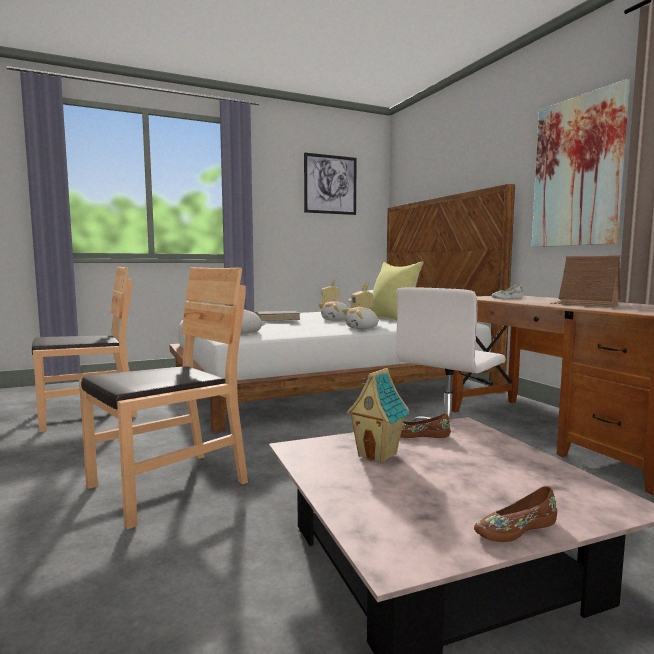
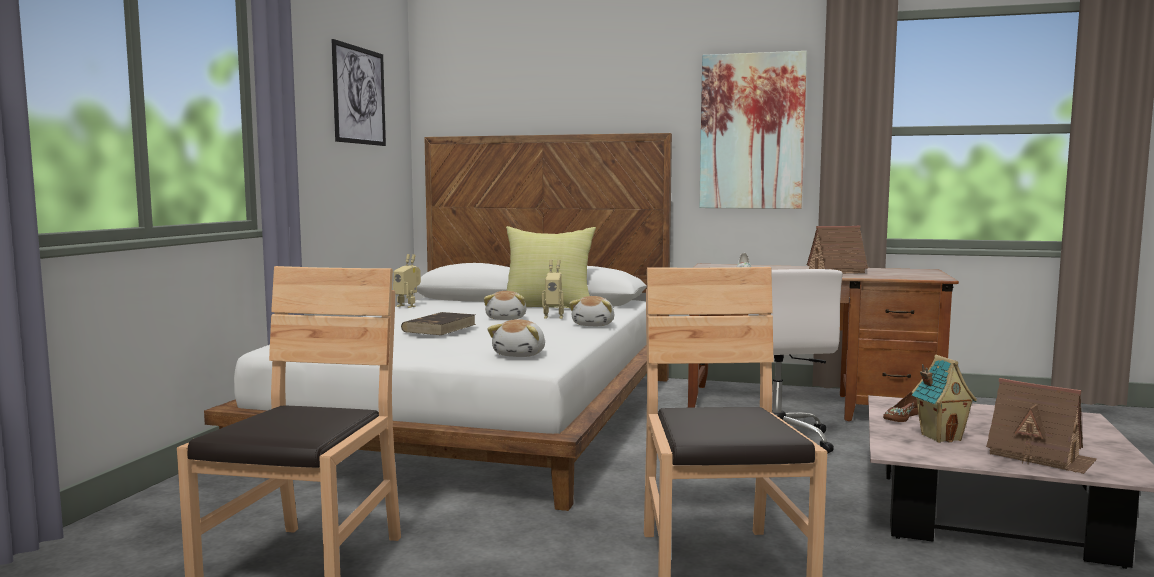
camera: 50 degrees left, 0 degrees up
(388, 500) = (1040, 456): none -> toy house
(514, 528) = (1104, 444): brown shoe -> none

